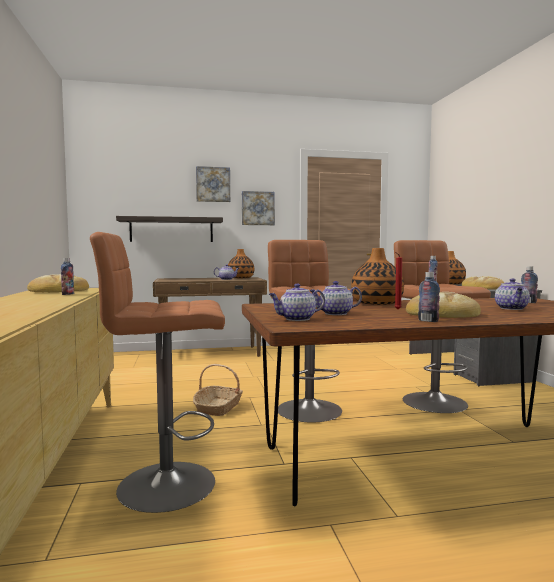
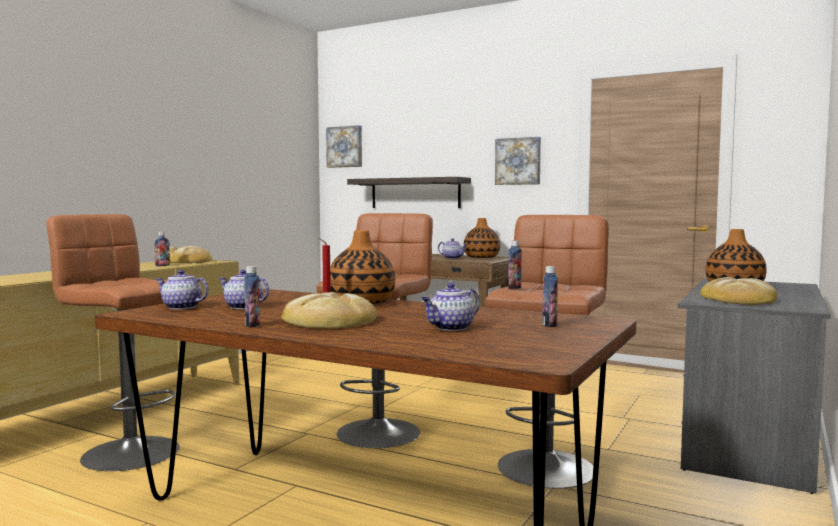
camera: 40 degrees right, 0 degrees up
(213, 184) = (462, 133): picture -> picture (345, 147)
(218, 407) = (309, 407): basket -> none

